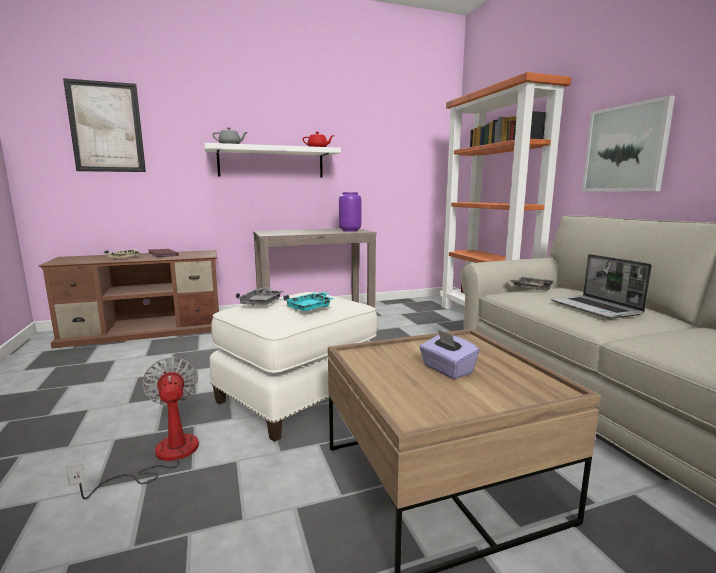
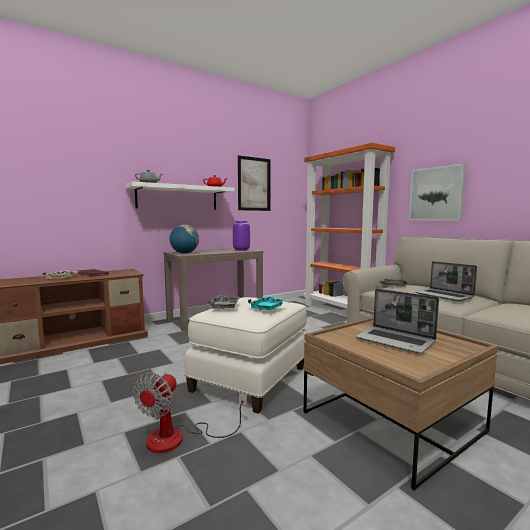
camera: 15 degrees left, 5 degrees down
(106, 127) = (40, 166): picture -> picture (254, 184)
(163, 457) = (179, 438): fan -> fan turned 120 degrees counterclockwise
(272, 233) = (184, 253): none -> globe
(447, 370) = (396, 341): purple tissue box -> laptop

